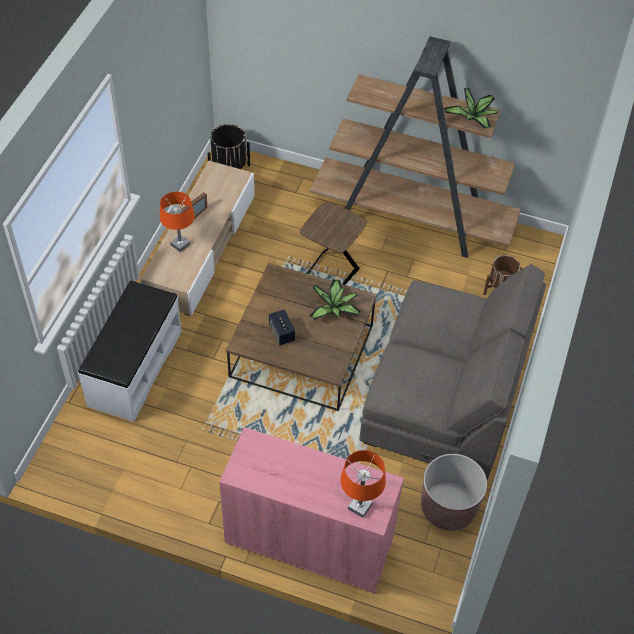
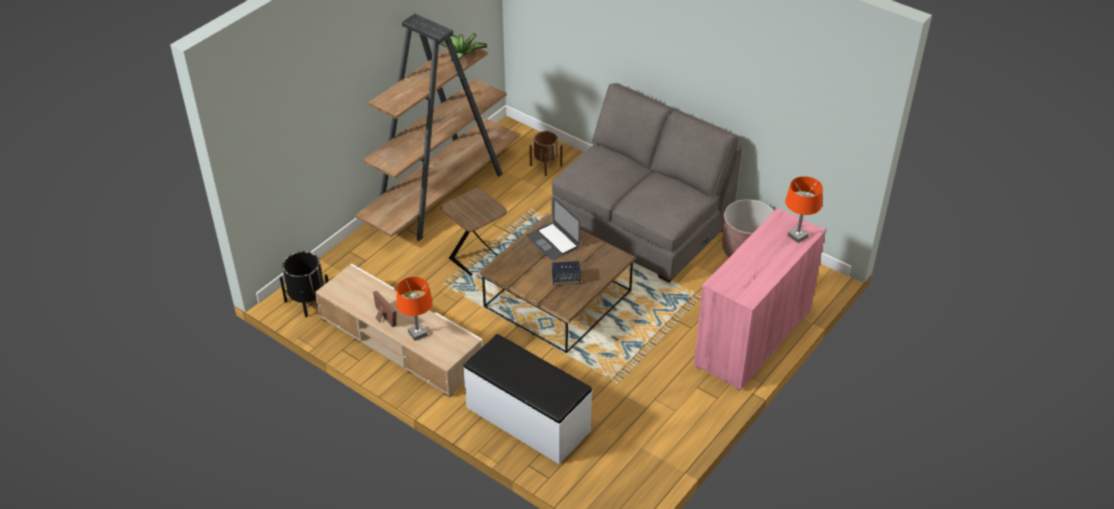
camera: 70 degrees left, 10 degrees down
(334, 308) = (553, 241): potted plant -> laptop

